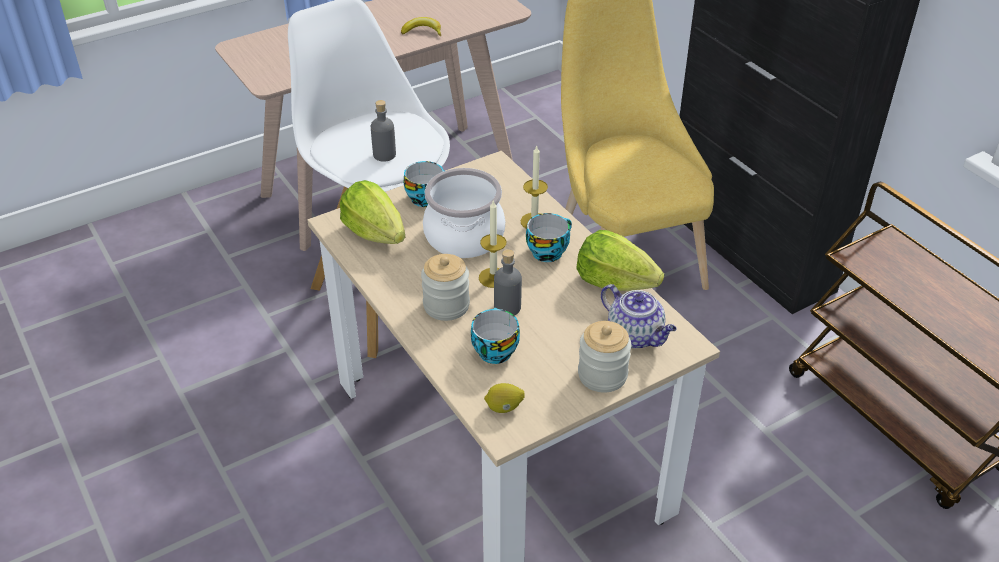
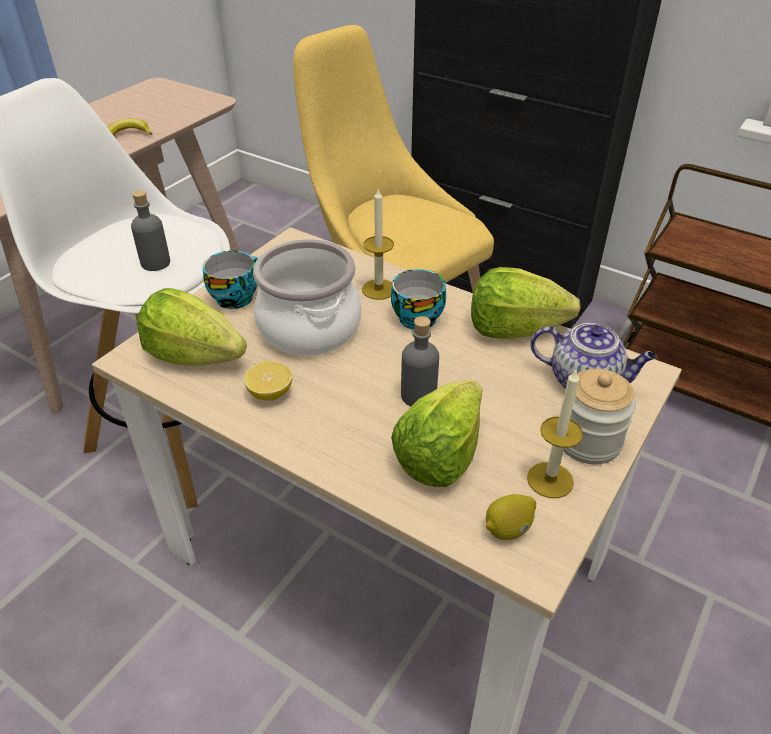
camera: 25 degrees left, 0 degrees up
(409, 274) = (270, 393): none -> lemon
(446, 305) = (342, 417): jar -> none
(493, 277) = (376, 365): candle -> candle (550, 480)
(493, 350) = (440, 455): cup -> lettuce

